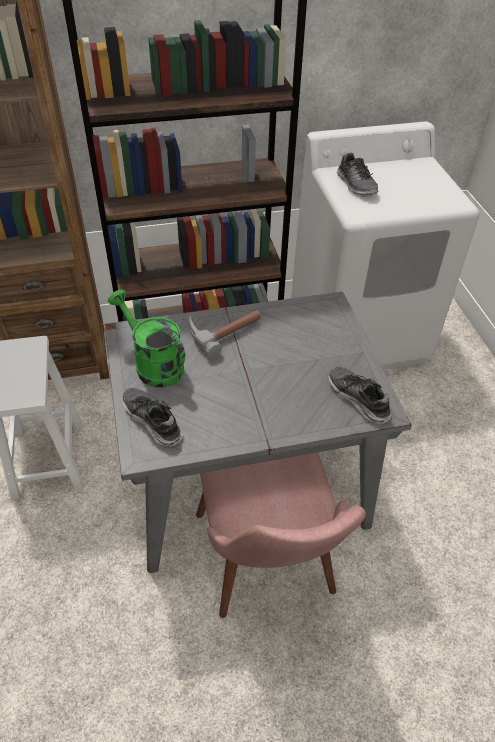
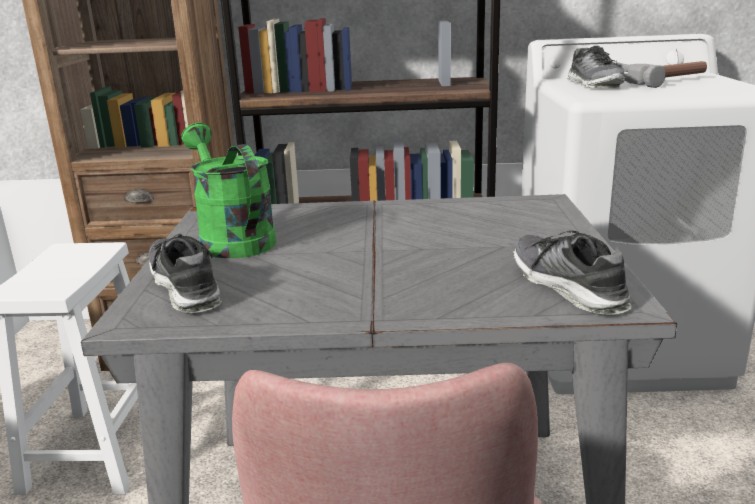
camera: 15 degrees right, 25 degrees down
(223, 330) = (359, 217): hammer -> hammer (659, 80)

